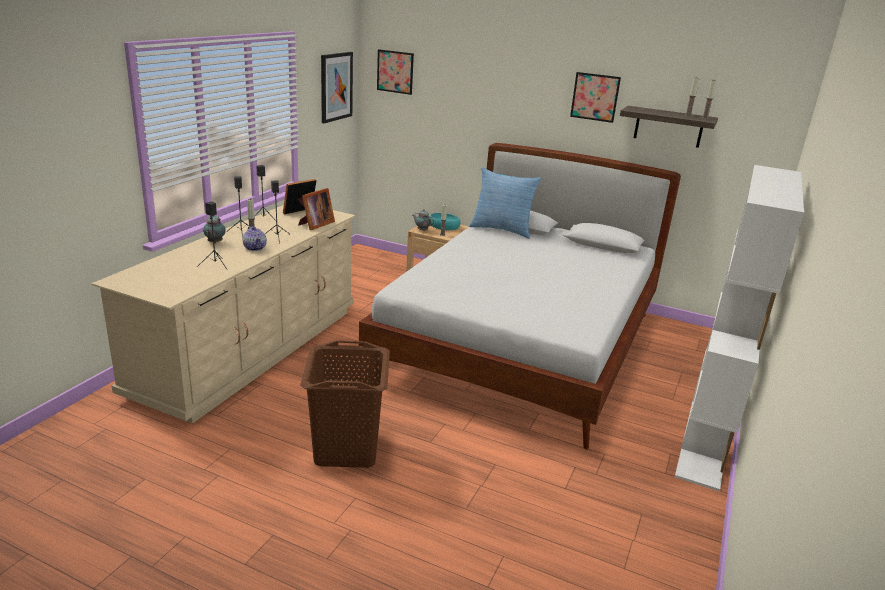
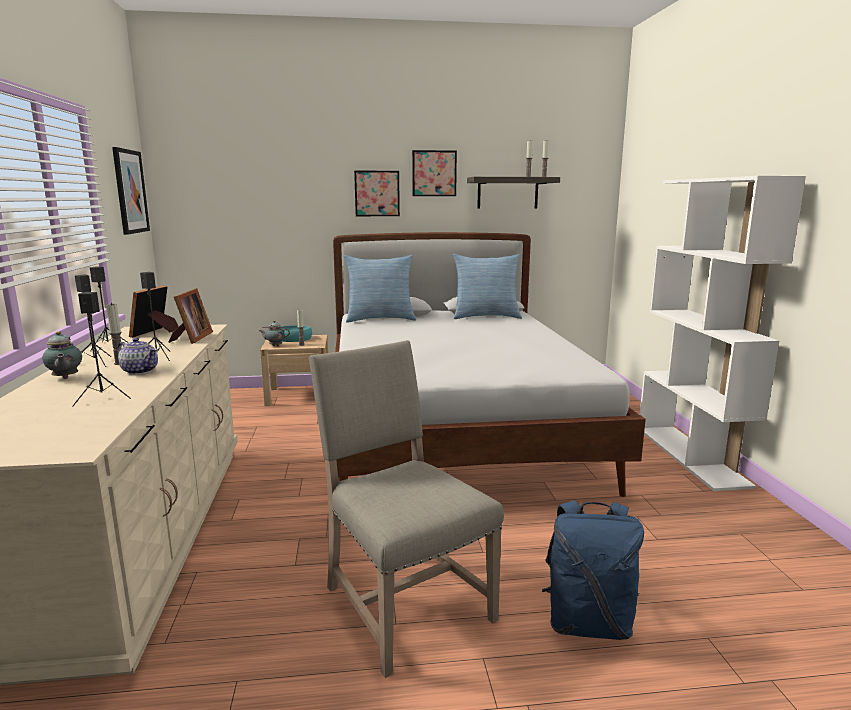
camera: 30 degrees left, 10 degrees down
(347, 448) = (402, 602): brown laundry basket -> beige chair
(395, 72) = (198, 173): picture -> picture (377, 193)
(439, 511) = (588, 623): none -> blue backpack
(598, 250) = (485, 316): none -> pillow

